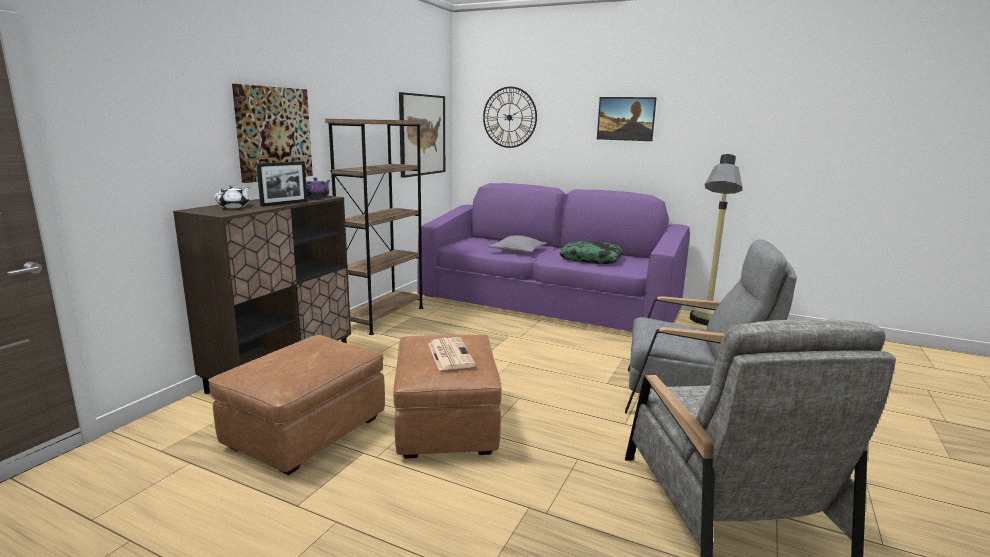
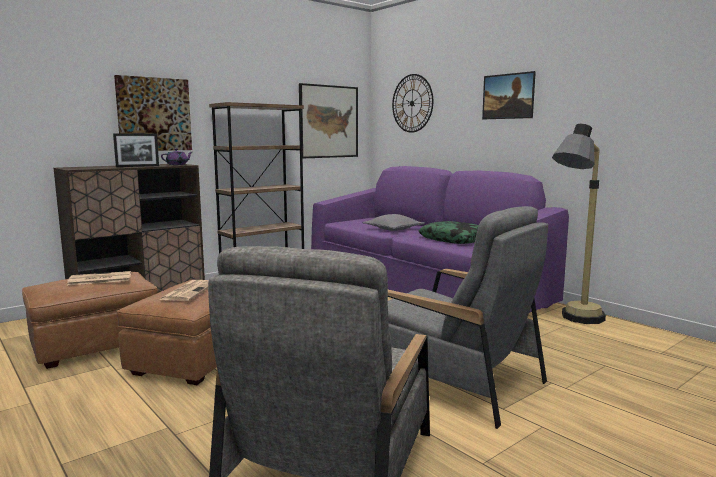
camera: 25 degrees right, 5 degrees down
(234, 207) = (97, 167): white teapot -> none
(313, 354) = (99, 279): none -> newspaper

